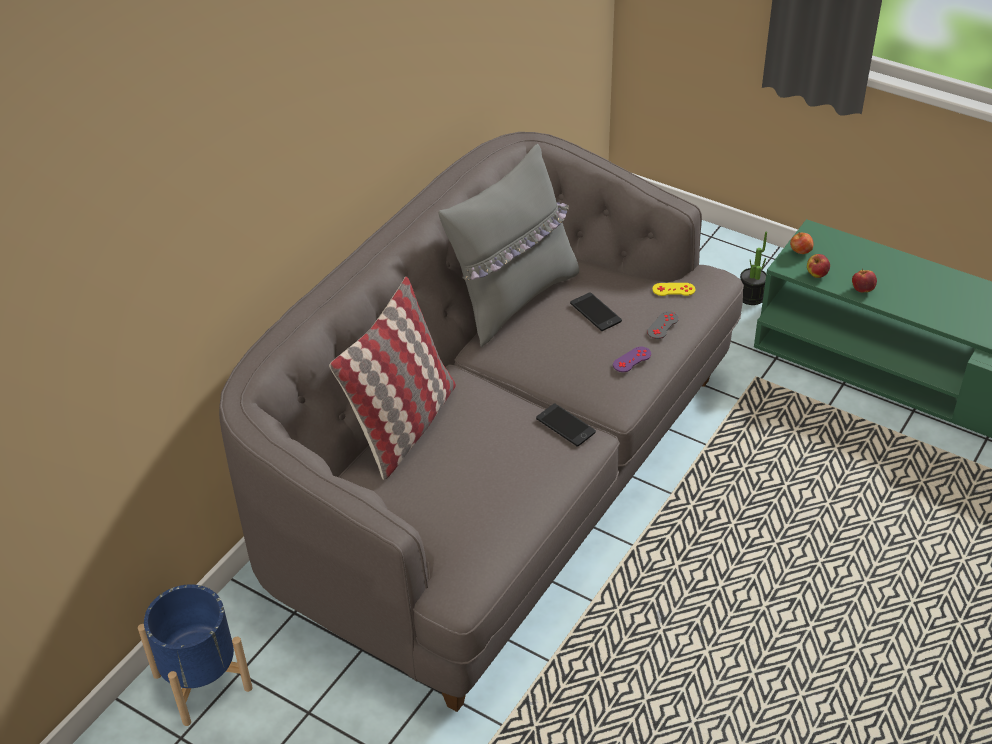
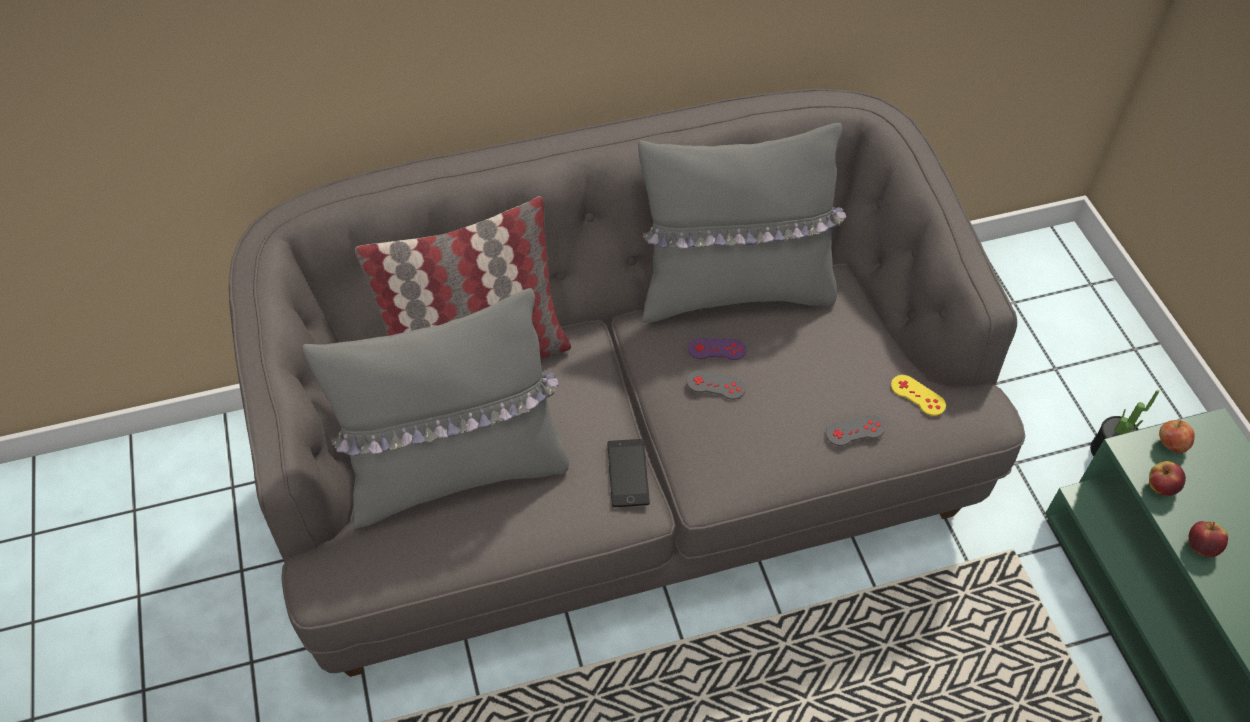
camera: 40 degrees right, 10 degrees up
(202, 682) = (198, 471): blue planter -> none
(467, 487) = (457, 470): none -> grey pillow
(564, 350) = (715, 385): none -> grey game controller
(595, 312) = (797, 364): phone -> none
(632, 359) = (775, 448): purple game controller -> purple game controller (717, 349)

